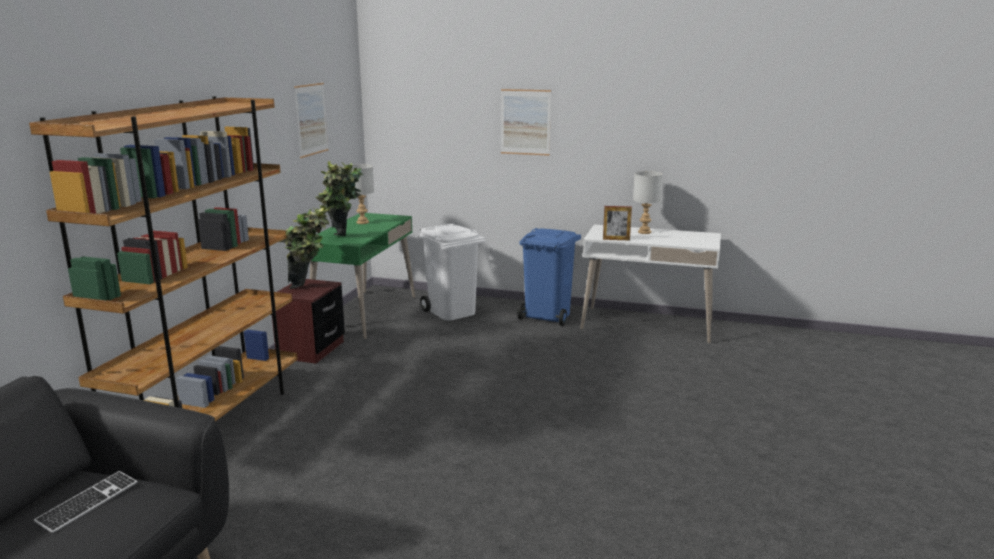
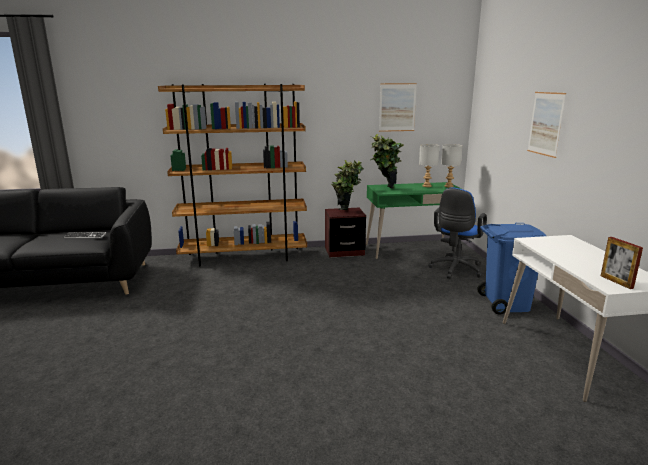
camera: 65 degrees right, 0 degrees up
(451, 312) = (455, 270): white trash can -> blue office chair
(616, 239) = (538, 248): picture frame -> picture frame (616, 282)
(644, 232) = (590, 254): grey table lamp -> grey table lamp (448, 186)

